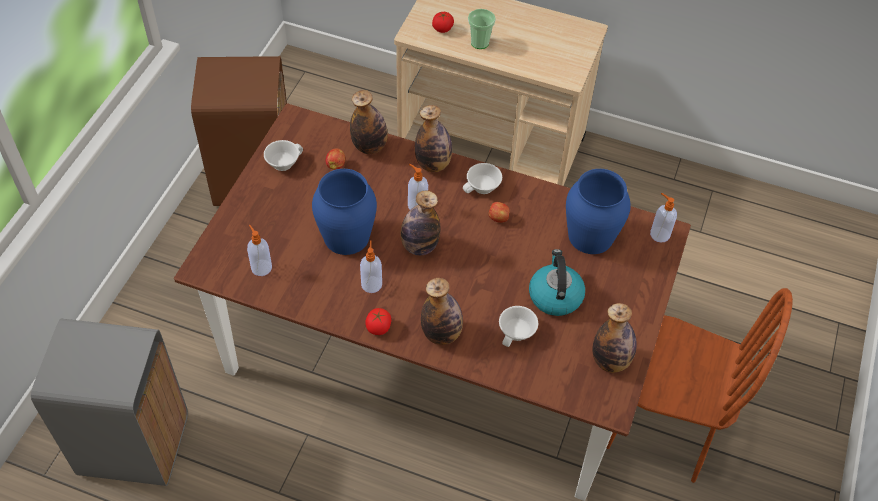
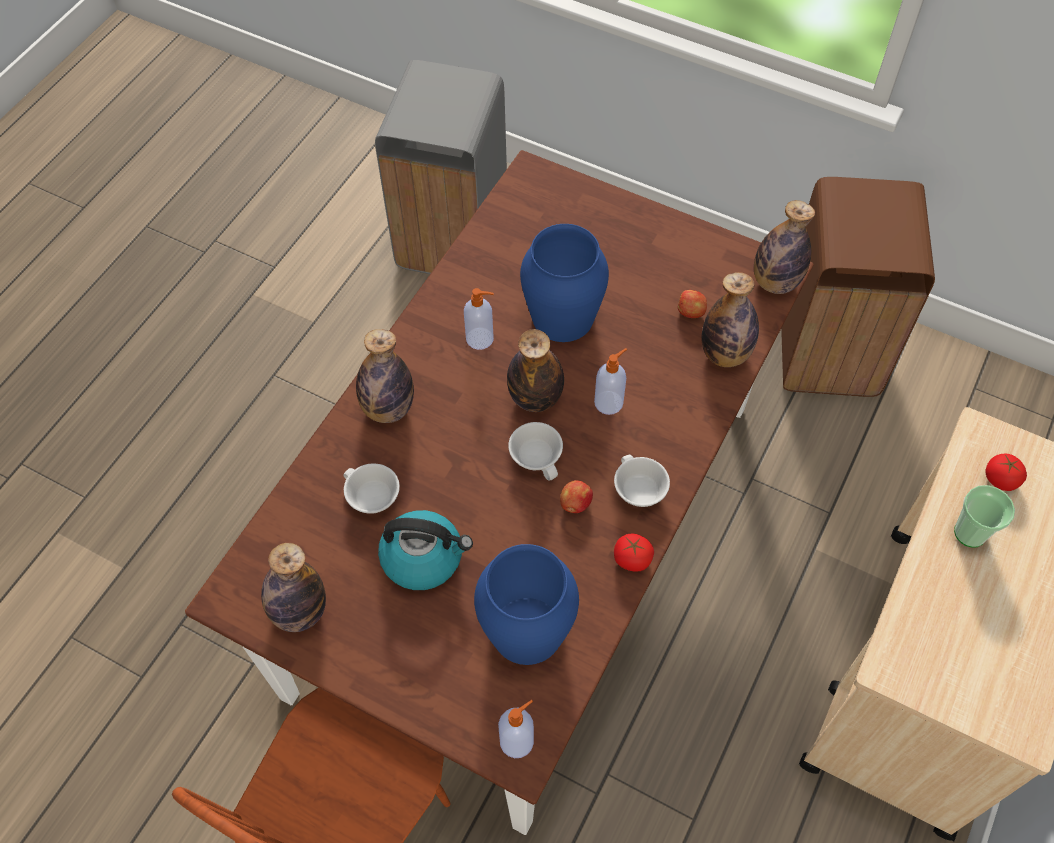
camera: 100 degrees right, 5 degrees up
(261, 267) = (524, 228): soap dispenser -> none
(283, 161) = (699, 254): white cup -> white cup (538, 457)
(378, 327) = (412, 341): tomato -> tomato (632, 559)
(433, 164) = (687, 430): bottle -> bottle (775, 282)

